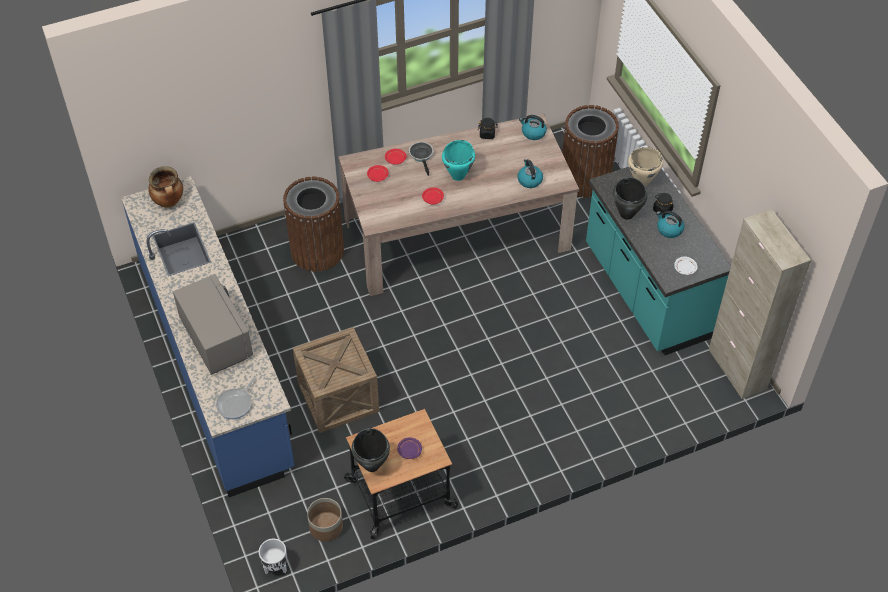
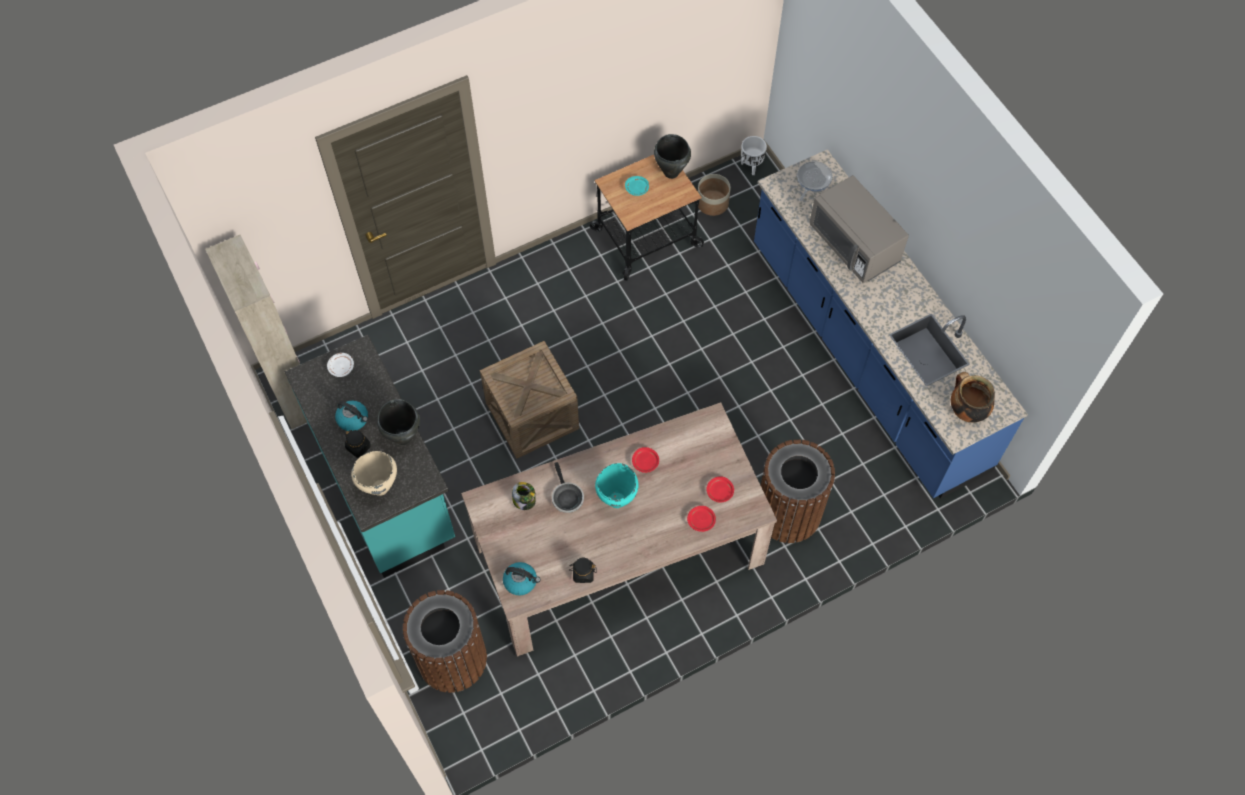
camera: 175 degrees right, 10 degrees up
(338, 397) = (726, 329): crate -> crate (532, 416)
(409, 450) = (637, 188): purple plate -> turquoise plate
(422, 156) = (667, 529): frying pan -> frying pan (566, 497)
(529, 180) = (524, 501): kettle -> jar

